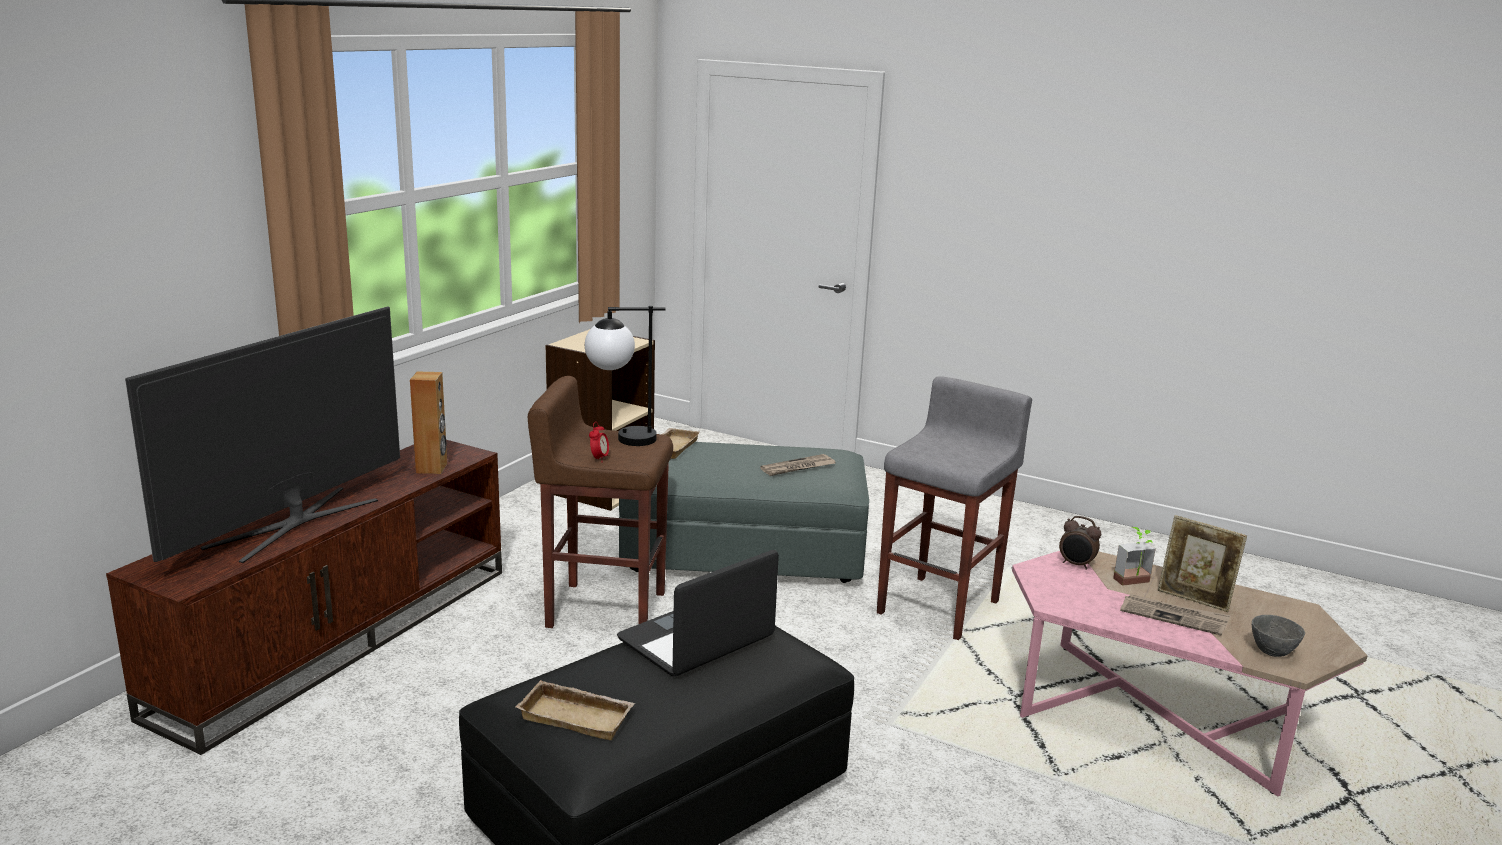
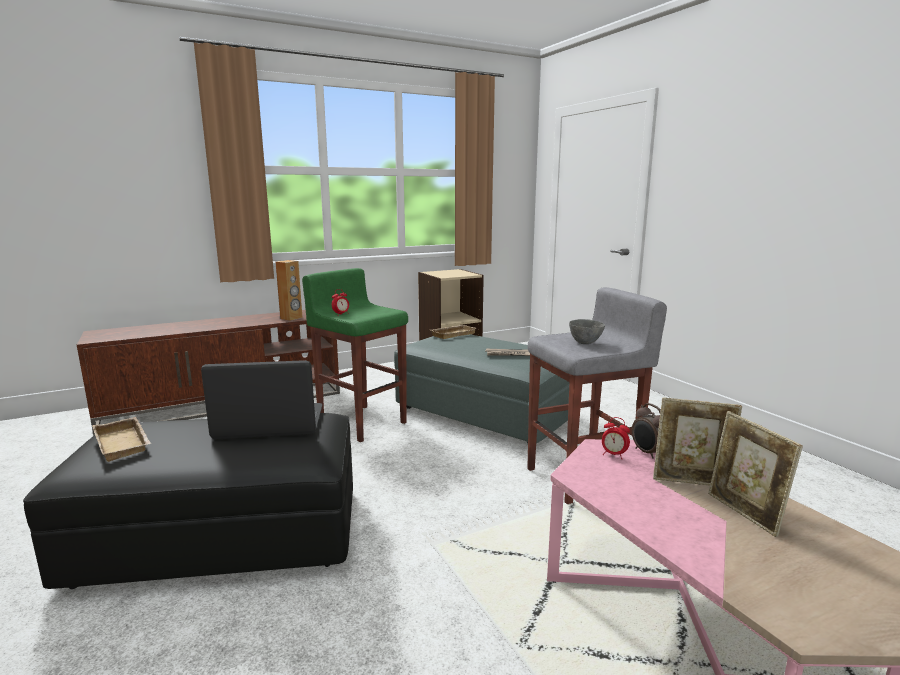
camera: 35 degrees right, 5 degrees down
(294, 523) = (187, 327): television -> none
(604, 609) = (362, 422): brown stool -> green stool
(621, 439) = (373, 309): table lamp -> none
(1055, 575) = (613, 455): none -> alarm clock
(1135, 583) = (691, 481): potted plant -> picture frame
(1174, 617) = (696, 521): newspaper -> none
(1271, 651) = (788, 597): grey bowl -> grey bowl (585, 343)

